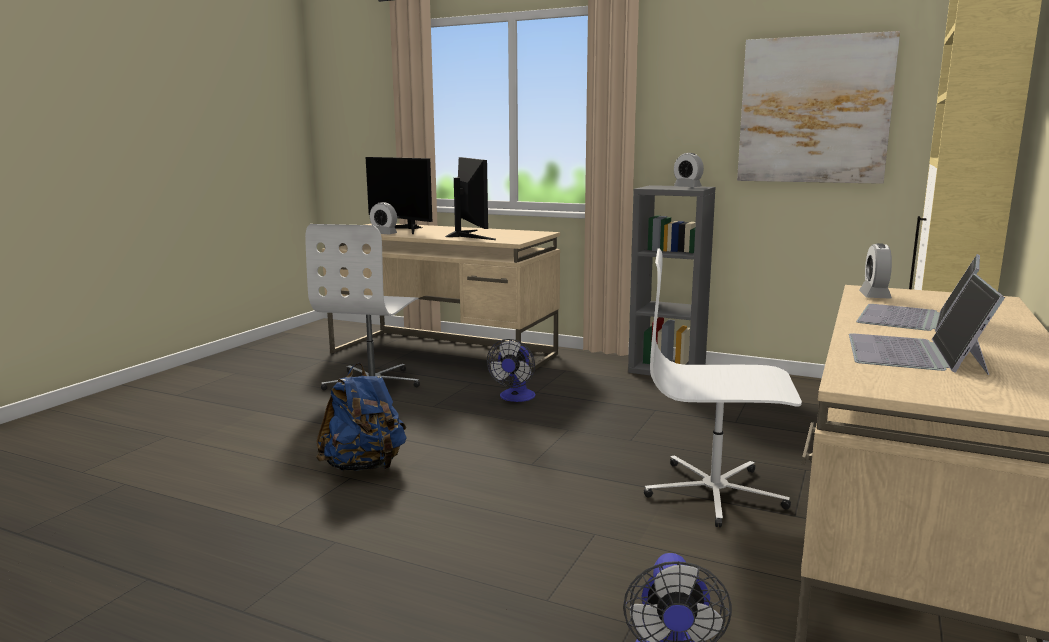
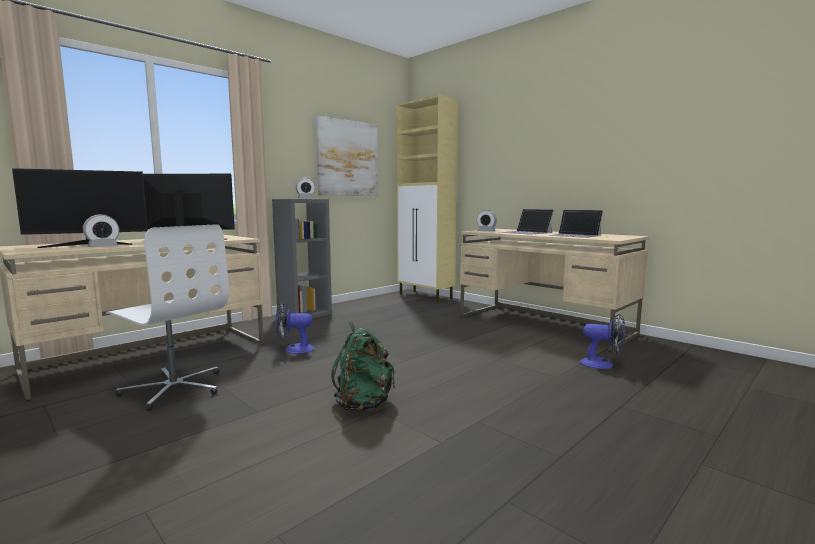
camera: 70 degrees left, 5 degrees down
(364, 467) = (363, 404): blue backpack -> green backpack
(515, 398) = (294, 349): fan -> fan turned 135 degrees clockwise
(715, 493) = (469, 334): white office chair -> none

